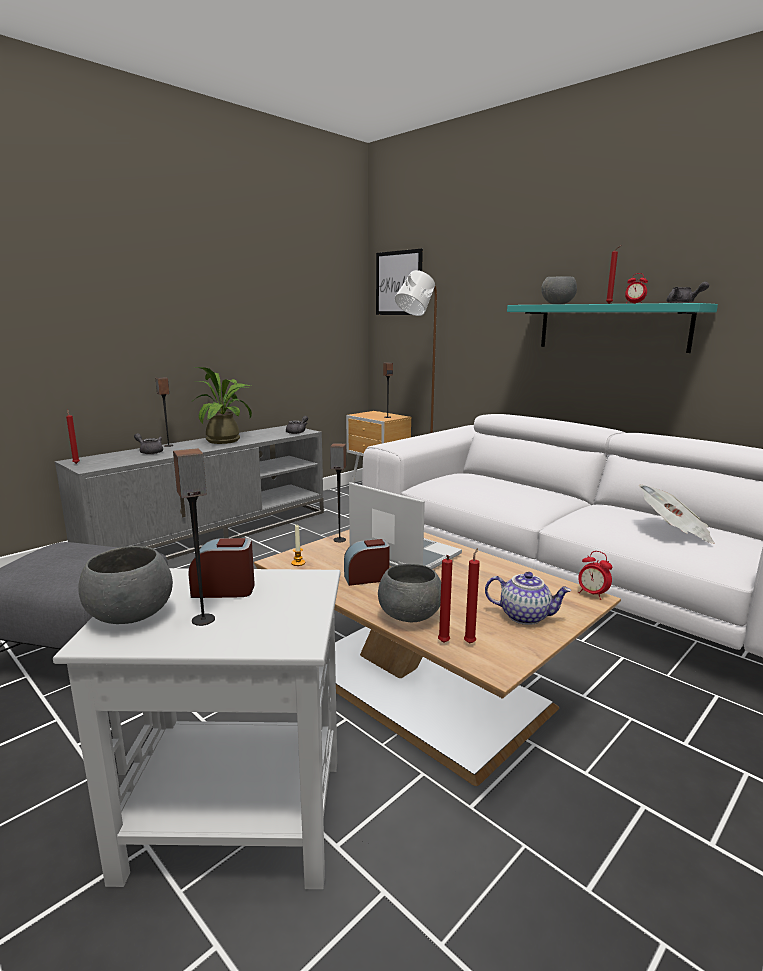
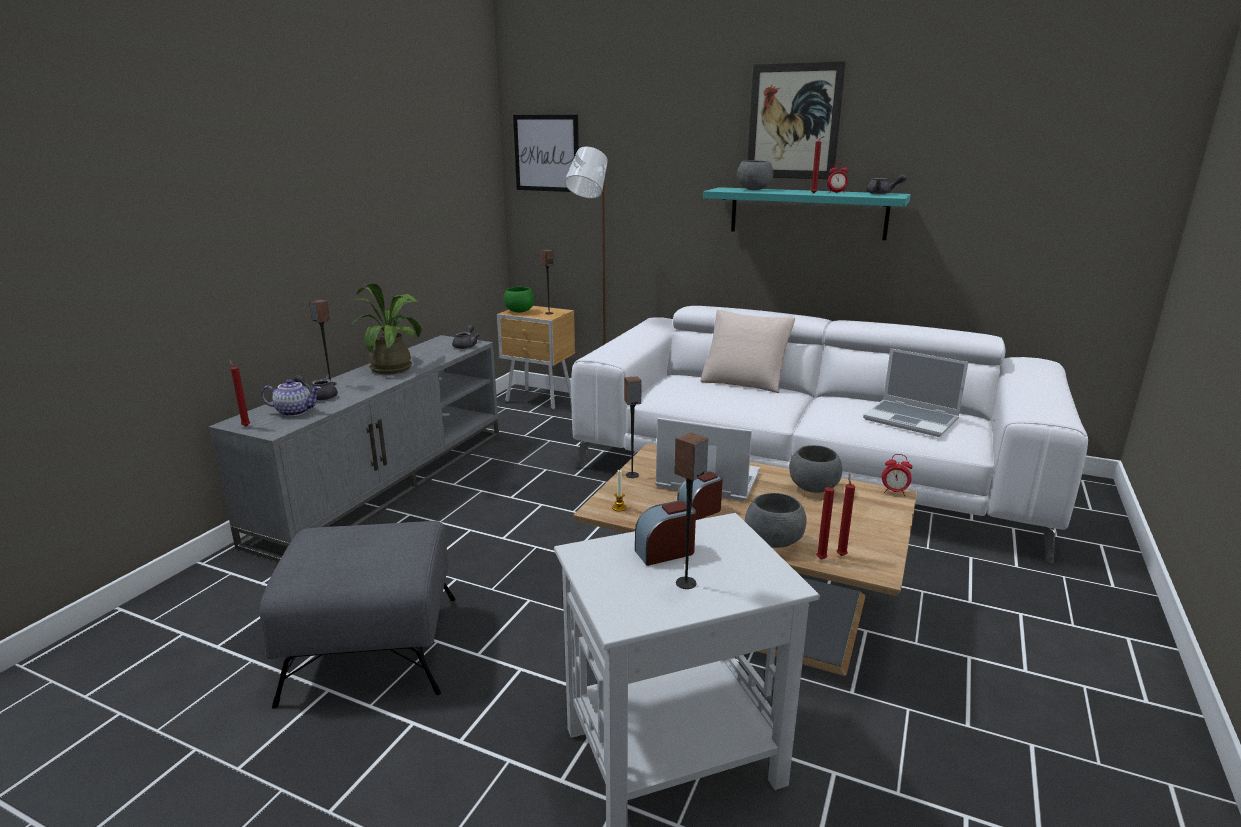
camera: 20 degrees left, 5 degrees up
(130, 616) = (619, 594): grey bowl -> grey bowl (812, 488)
(366, 414) = (520, 311): none -> green bowl
(525, 482) = (745, 380): none -> beige pillow
(525, 616) = (861, 522): teapot -> teapot (295, 412)
(601, 239) = (793, 121): none -> picture
(674, 532) = (912, 419): newspaper -> laptop

